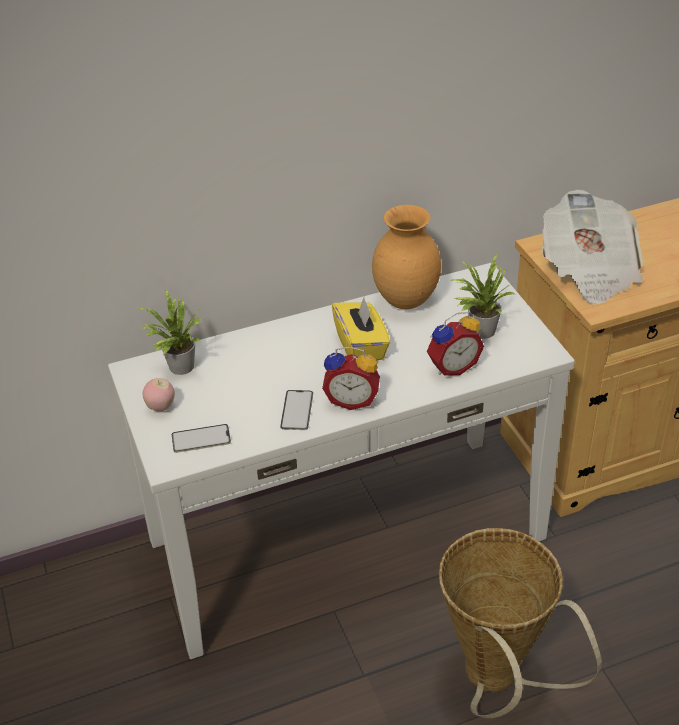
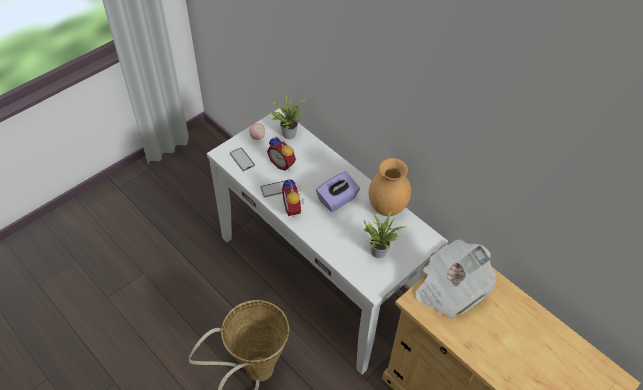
camera: 65 degrees right, 10 degrees up
(361, 346) = (337, 200): yellow tissue box -> purple tissue box
(452, 366) = (340, 245): alarm clock -> alarm clock (283, 163)

